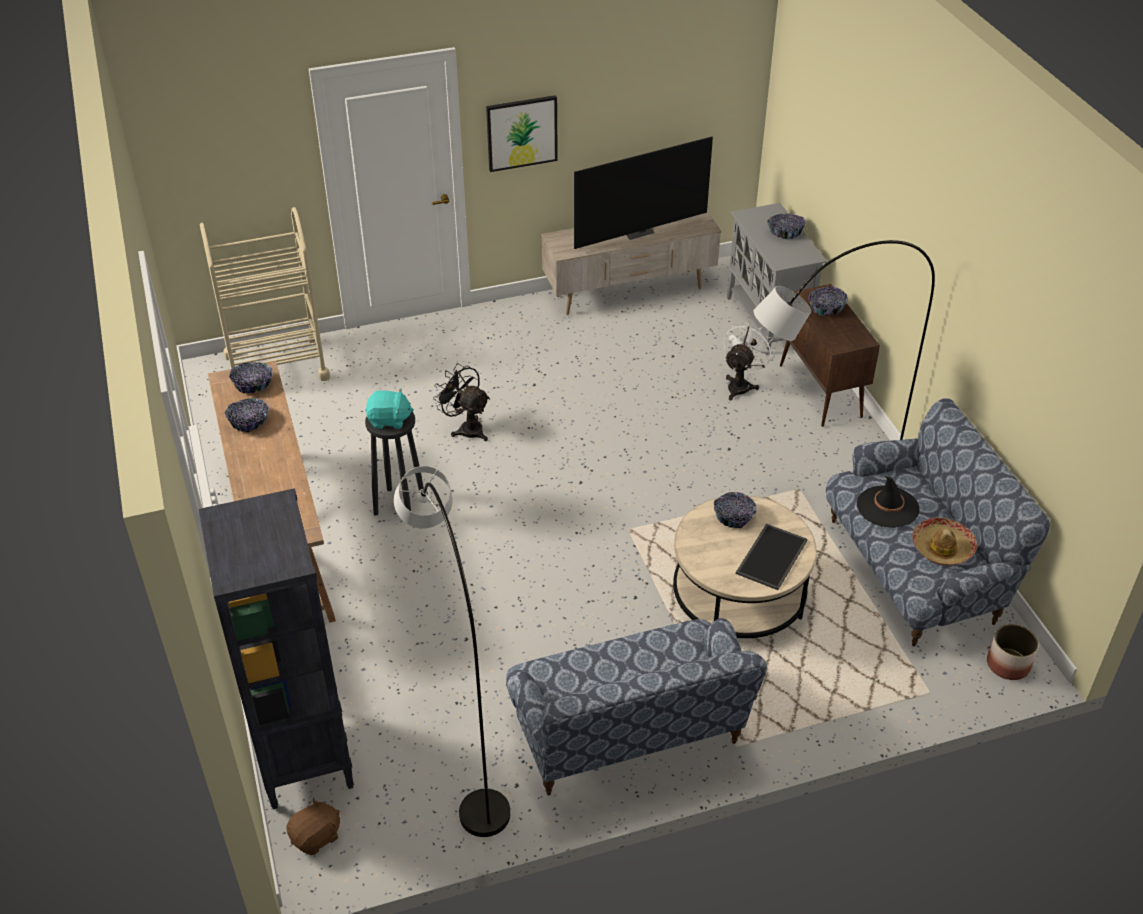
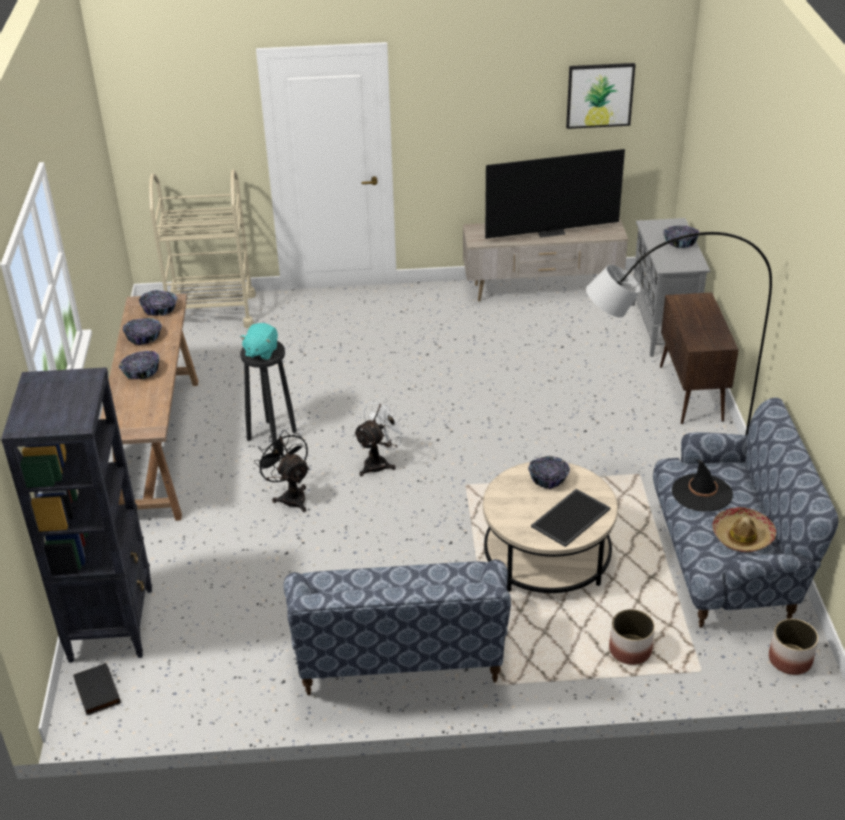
camera: 15 degrees right, 5 degrees down
(316, 837) = (95, 691): brown plush toy -> black book
(389, 420) = (261, 352): turquoise plush toy -> turquoise plush toy turned 90 degrees clockwise
(460, 738) = (249, 633): grey floor lamp -> none
(466, 428) = (354, 382): black fan -> black fan (290, 496)
(522, 132) = (447, 127): picture -> picture (599, 95)
(741, 385) = (617, 378): white fan -> white fan (380, 462)
(826, 308) = (698, 312): bowl -> bowl (141, 372)
(854, 683) = (630, 650): none -> planter

